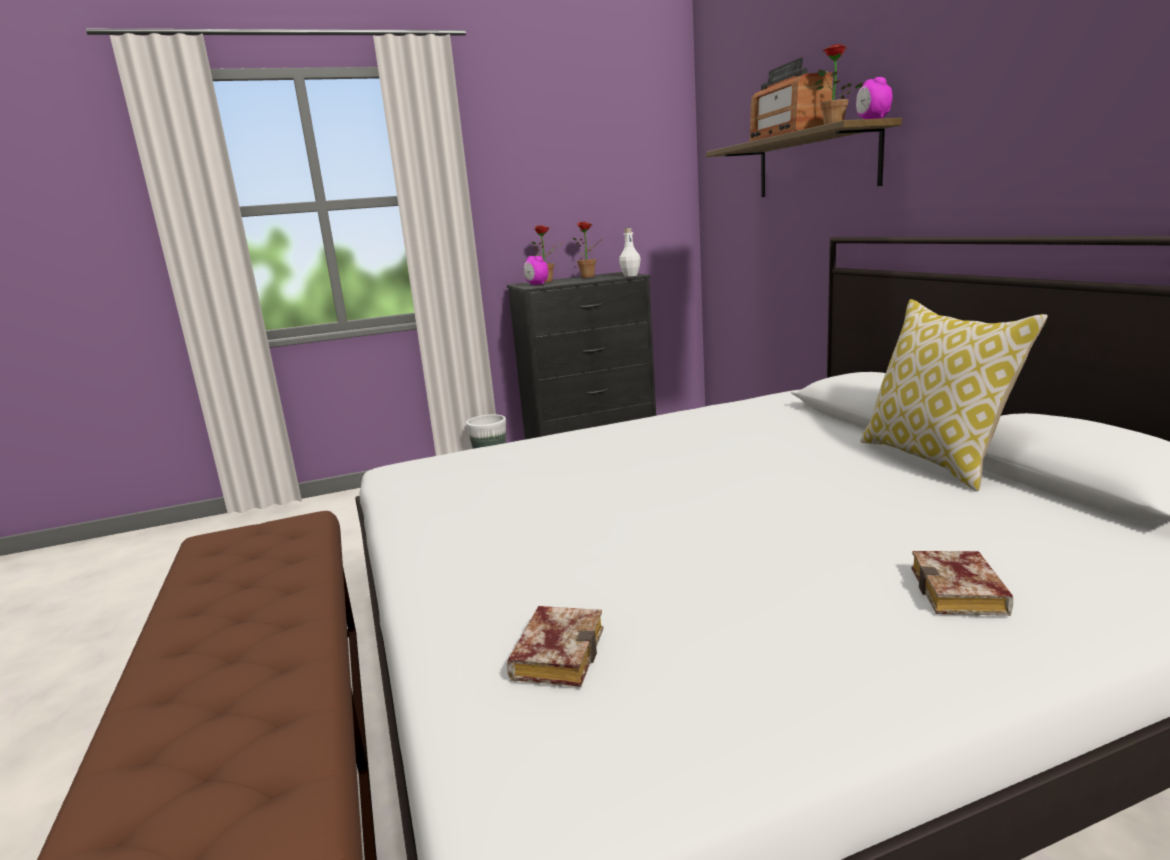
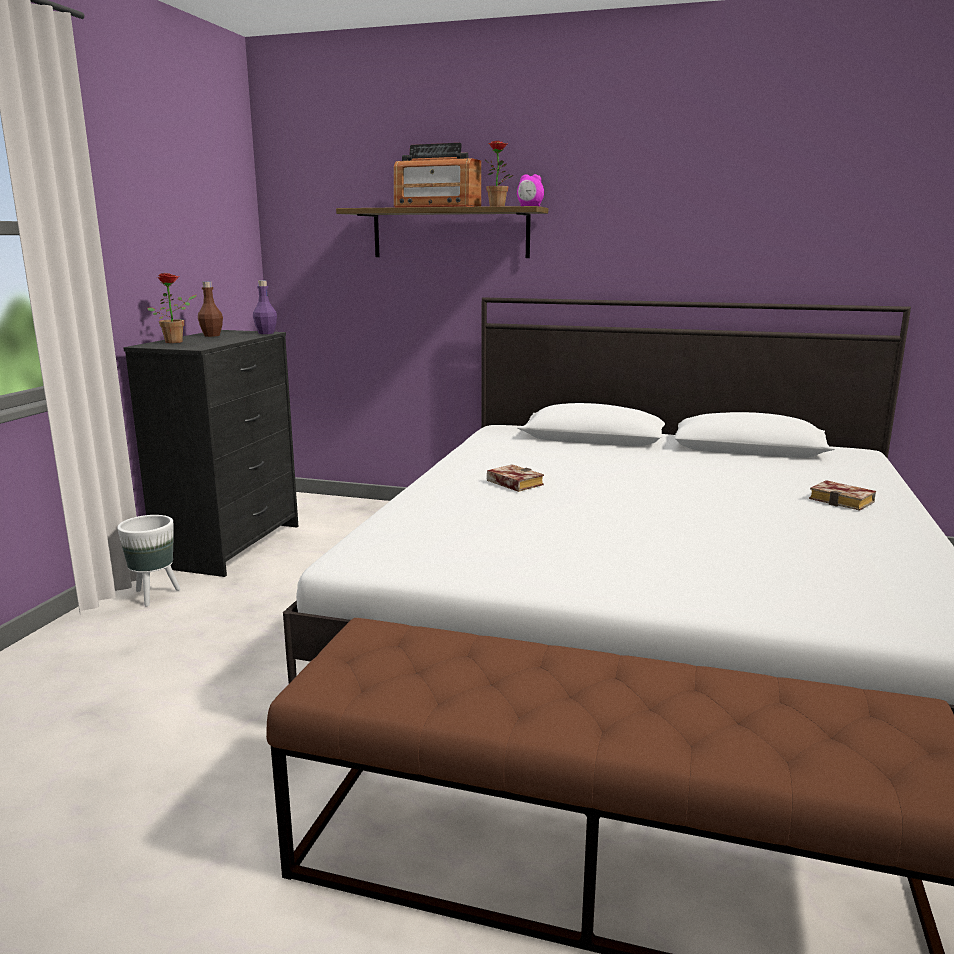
camera: 55 degrees left, 0 degrees up
(536, 284) = (187, 345): alarm clock -> none
(556, 651) = (814, 584): book -> book (512, 483)
(590, 277) = (212, 335): potted plant -> brown bottle
(630, 275) = (266, 333): white bottle -> purple bottle
(935, 460) = (680, 452): pillow -> none

